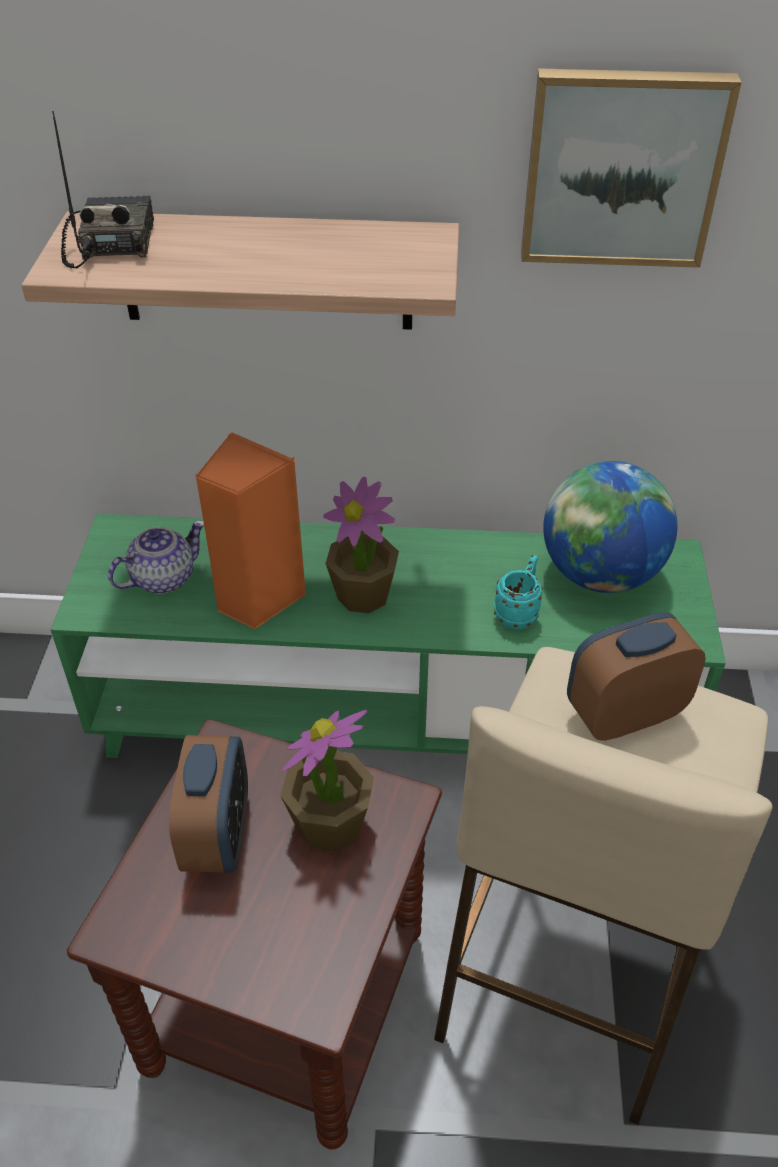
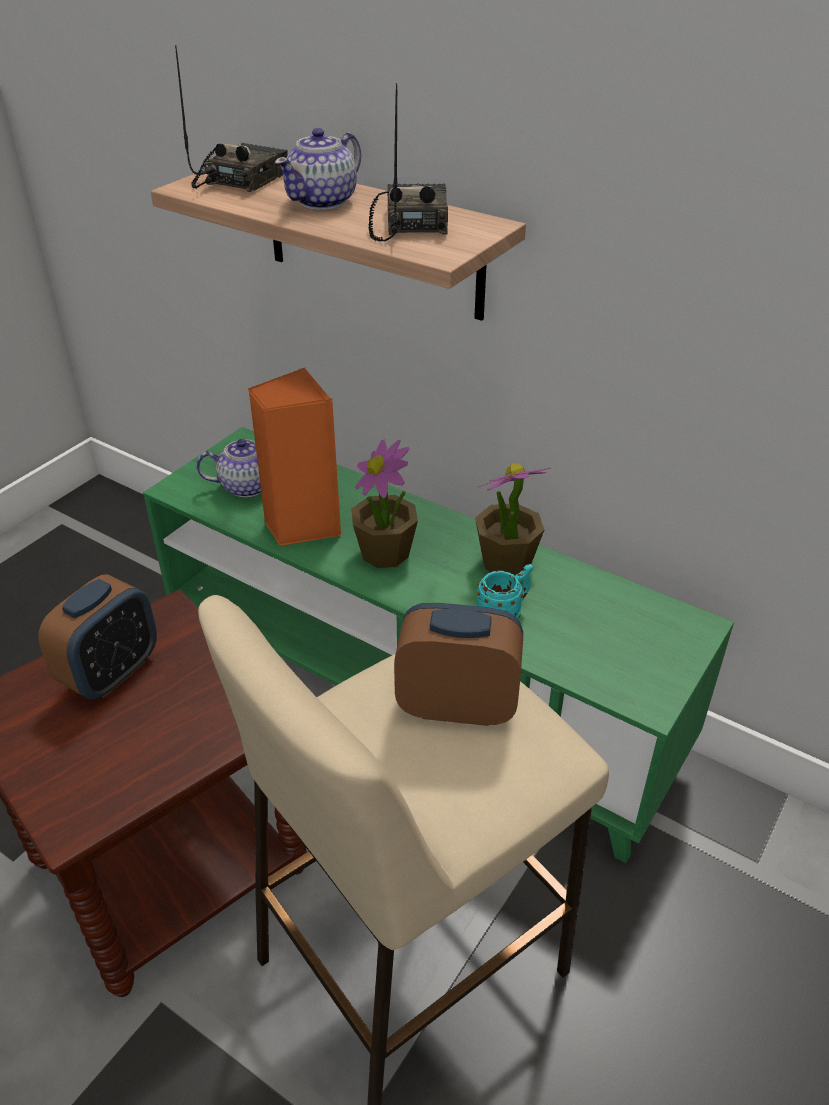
camera: 30 degrees right, 5 degrees down
(235, 248) = (323, 201): none -> teapot
(330, 824) = (195, 702): potted plant -> potted plant (506, 562)
(354, 253) = (409, 224): none -> radio
(600, 574) = (606, 614): globe -> none
(622, 168) = (674, 193): picture -> none

